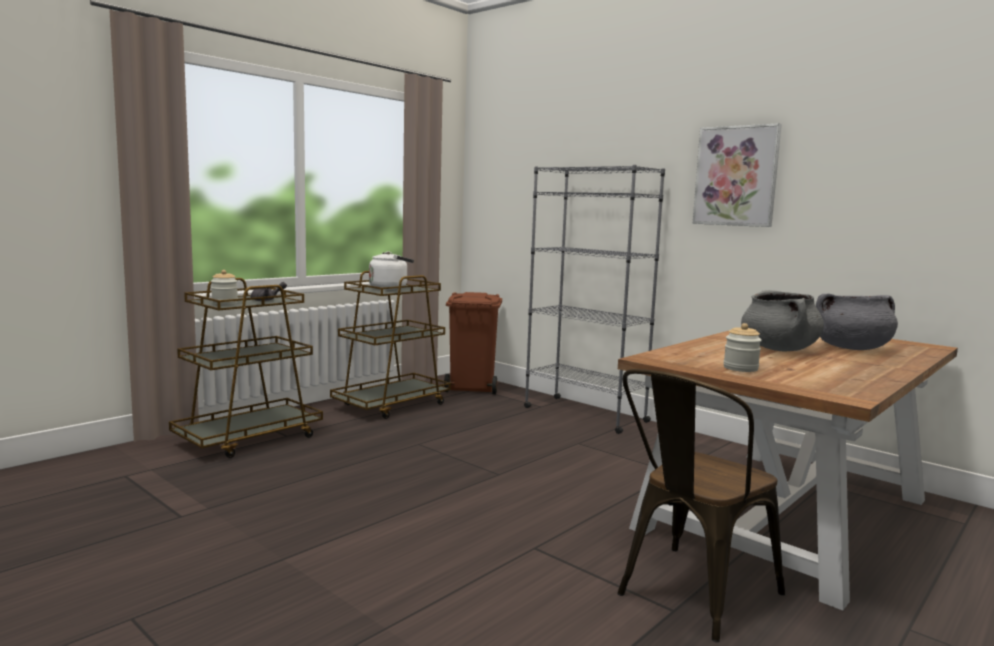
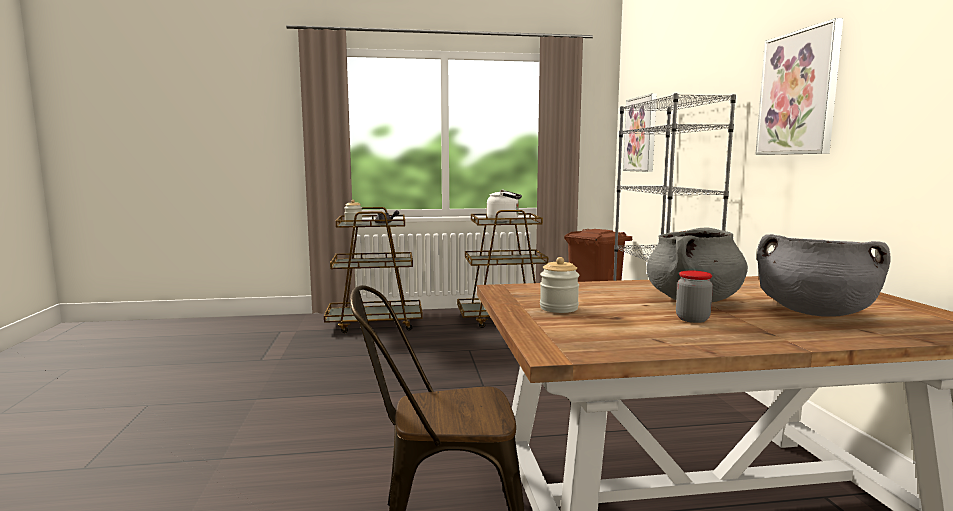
camera: 40 degrees right, 0 degrees up
(512, 192) = (641, 134): none -> picture
(823, 362) = (692, 319): none -> jar

